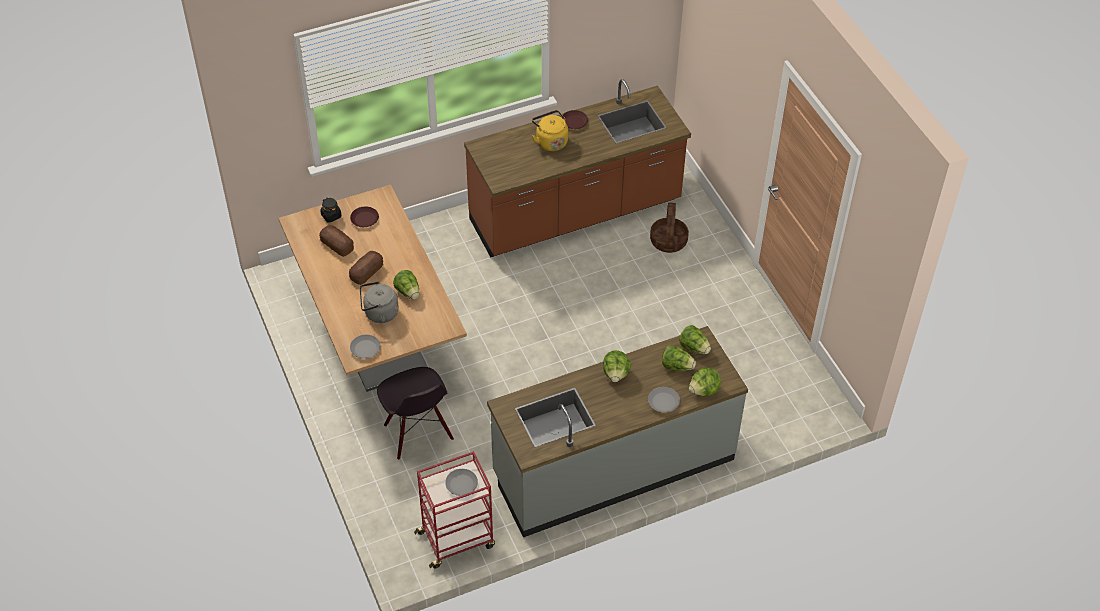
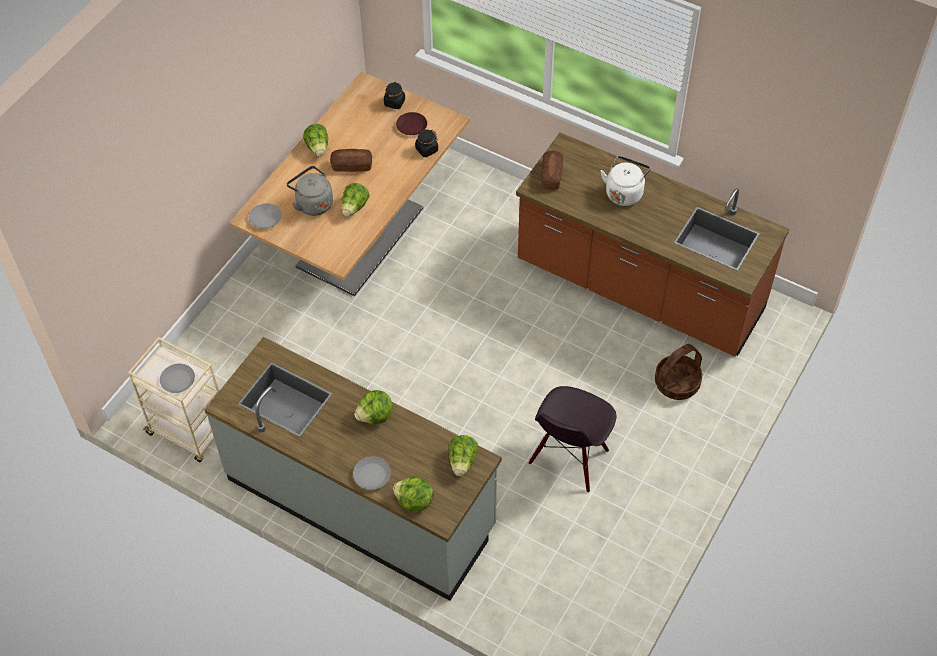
camera: 55 degrees right, 5 degrees up
(337, 245) = (364, 127): bread -> bread (551, 175)
(396, 223) = (426, 150): none -> black jar
(417, 433) = (280, 331): black chair -> black chair (569, 458)
(457, 539) = (190, 431): red cart -> beige cart
(550, 141) = (624, 192): yellow kettle -> white kettle
(574, 122) = (668, 194): brown plate -> none
(677, 366) = (426, 460): lettuce -> lettuce (318, 148)

